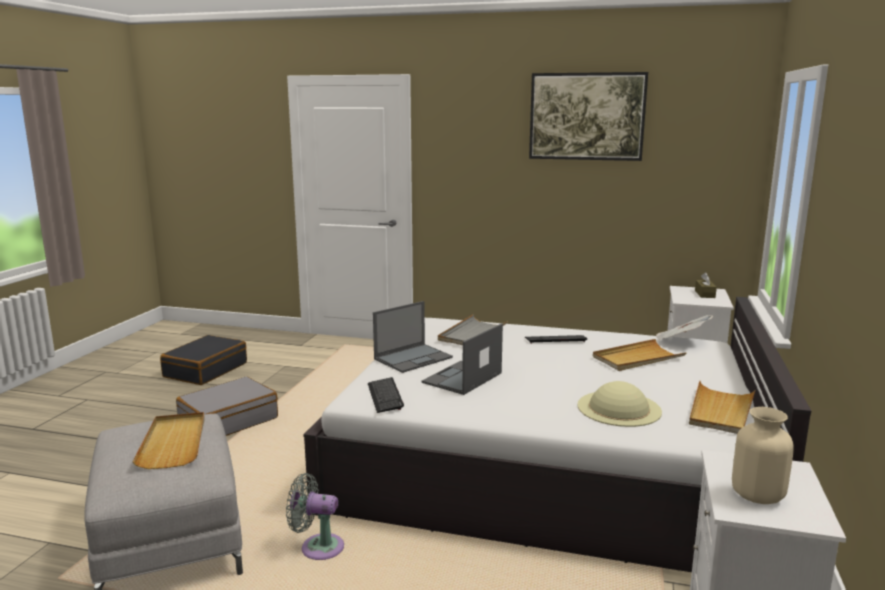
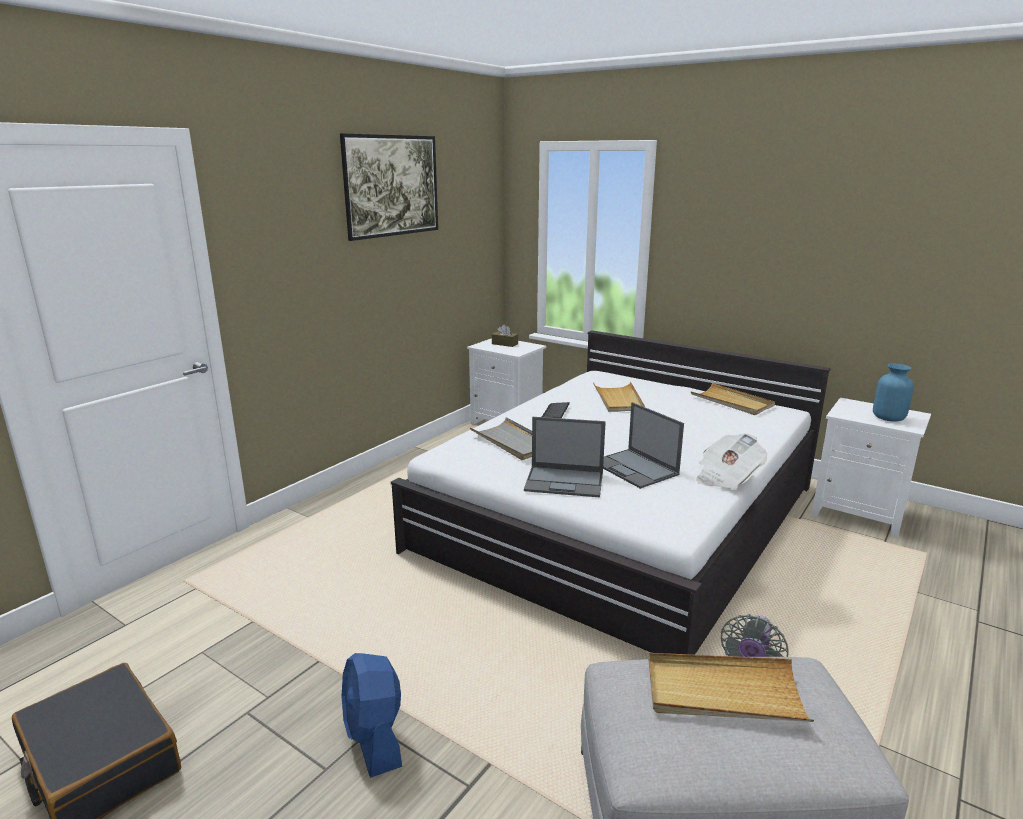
camera: 70 degrees left, 5 degrees up
(228, 420) = (374, 738): grey suitcase -> blue fan
(385, 396) = (673, 511): keyboard -> none
(413, 358) = (565, 481): laptop -> laptop turned 120 degrees clockwise
(619, 408) = (721, 427): beige hat -> none
(680, 341) = (587, 379): newspaper -> newspaper (726, 478)
(757, 495) = (888, 418): beige vase -> blue vase

